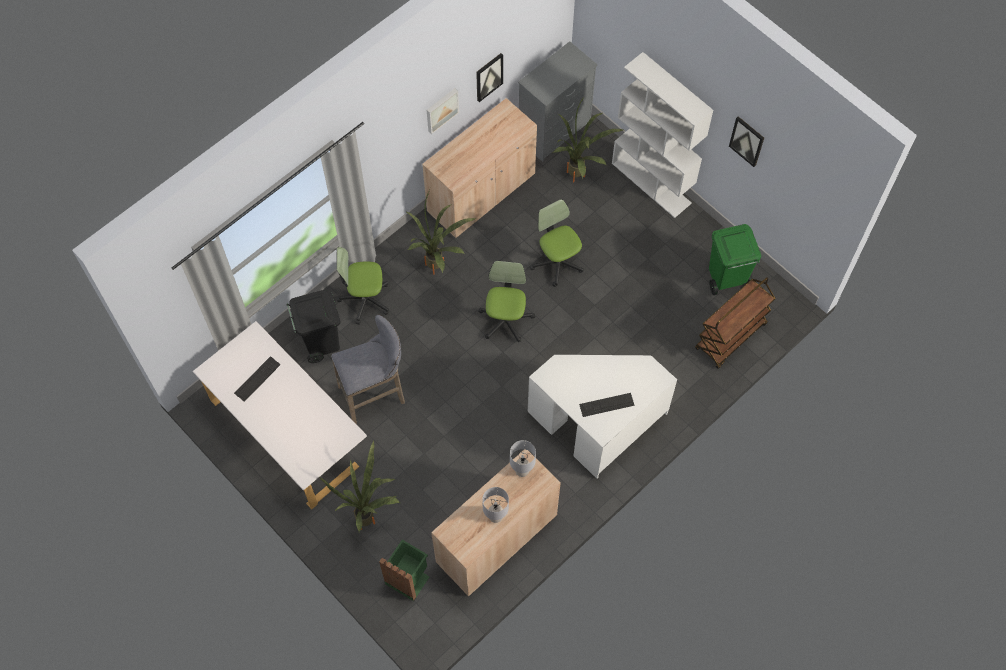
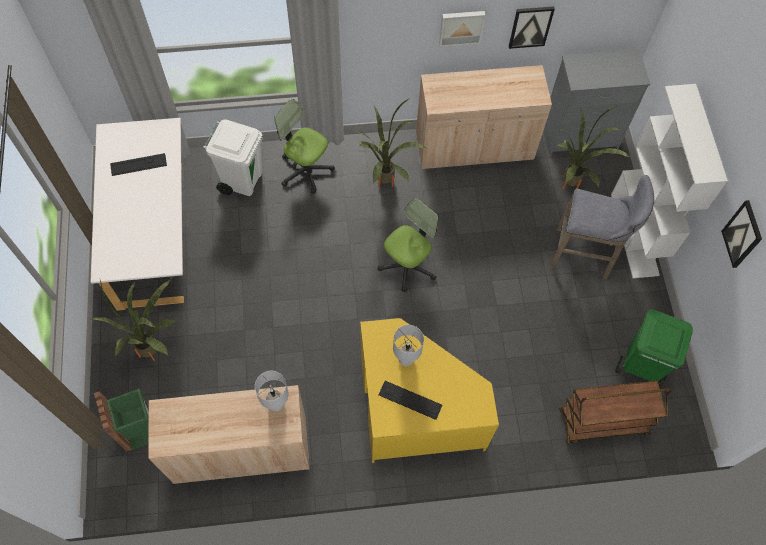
camera: 35 degrees right, 0 degrees up
(321, 341) = (242, 180): black trash can -> white trash can
(375, 394) = (247, 252): grey stool -> grey stool (585, 255)
(495, 517) = (216, 429): grey table lamp -> grey table lamp (405, 359)
(557, 262) = (493, 246): office chair -> none
(598, 423) = (414, 413): white desk -> yellow desk

